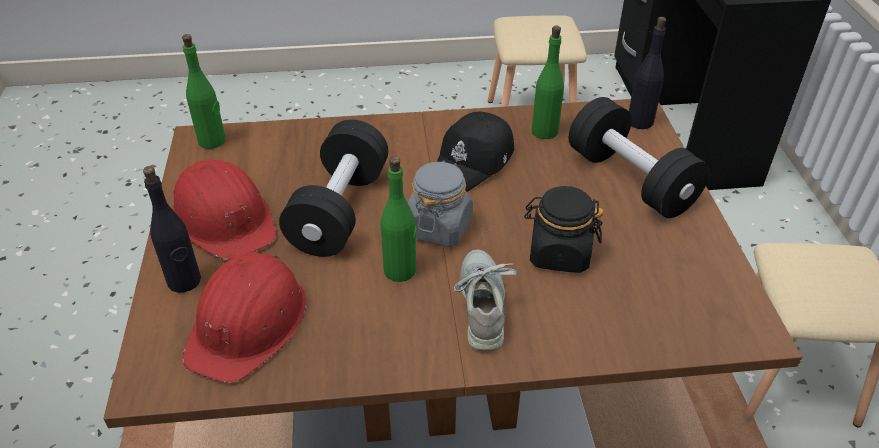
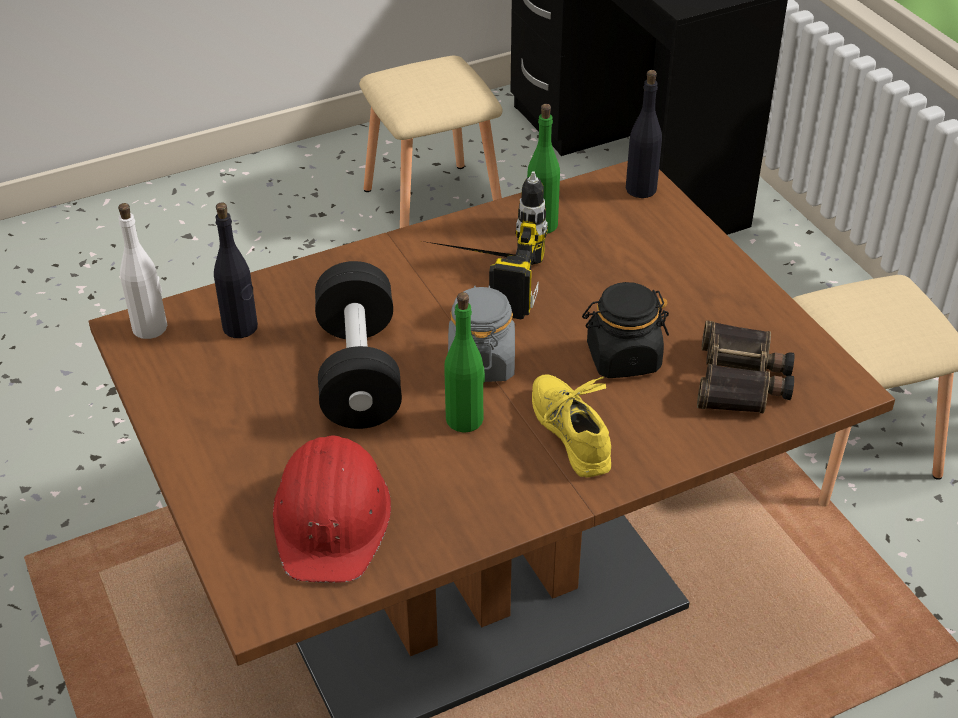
camera: 20 degrees left, 0 degrees up
(184, 281) = (229, 495): black bottle -> black bottle (240, 327)
(212, 141) = (150, 328): green bottle -> white bottle
(224, 218) = (229, 415): red hard hat -> none
(474, 162) = (480, 279): black cap -> power drill
(482, 304) = (571, 431): grey shoe -> yellow shoe
(630, 180) = (660, 260): black dumbbell -> none
(658, 300) = (742, 380): none -> binoculars

